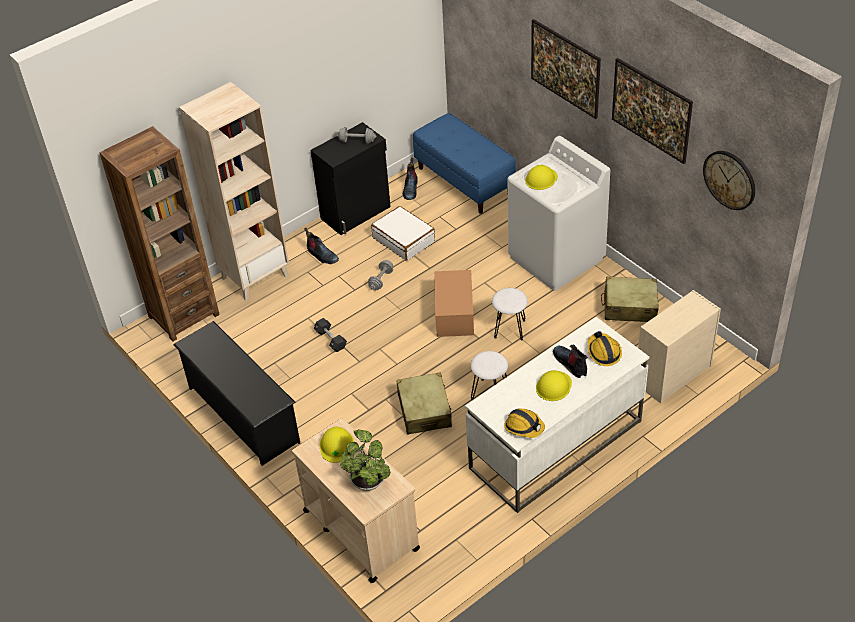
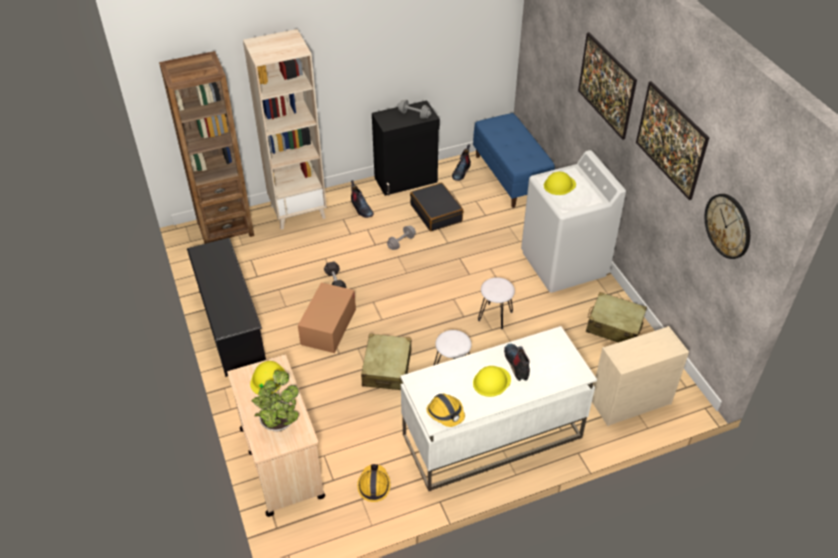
camera: 15 degrees right, 0 degrees up
(404, 239) = (436, 213): white suitcase -> black suitcase
(454, 313) = (452, 288): cardboard box -> cardboard box (328, 326)
(603, 352) = (553, 362): hard hat -> hard hat (374, 485)

